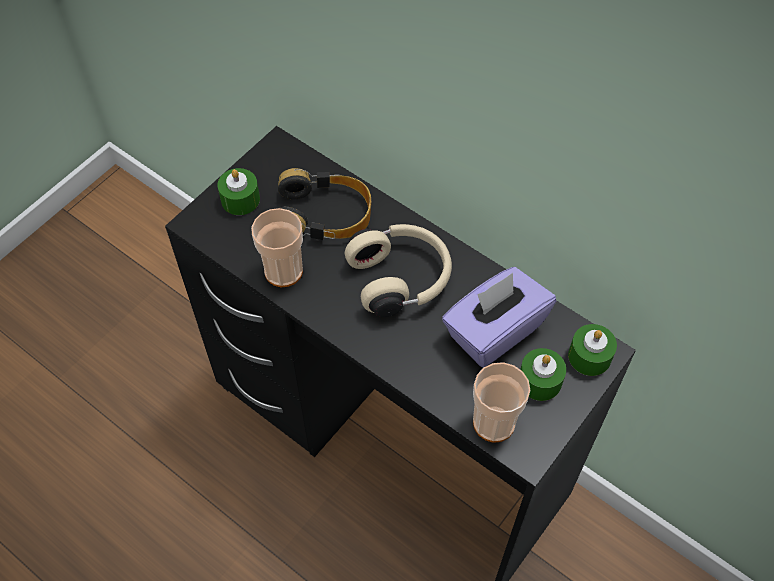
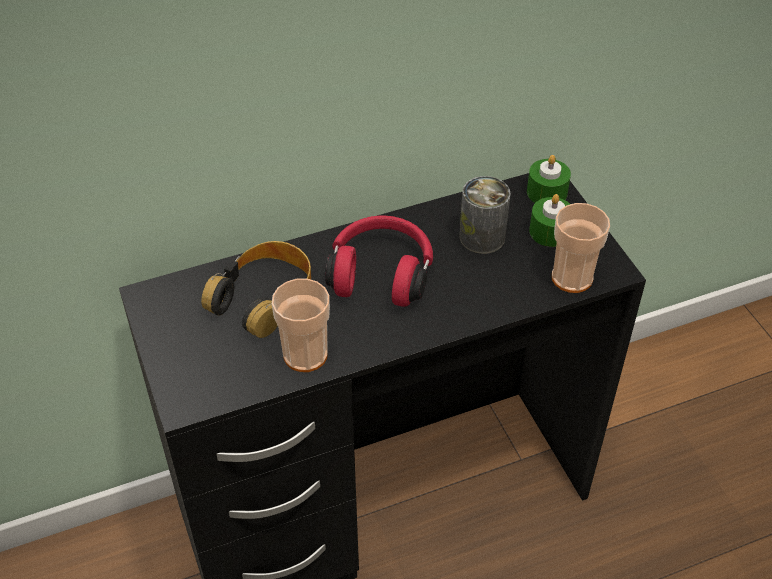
camera: 60 degrees left, 10 degrees down
(240, 199) = (187, 353): green candle -> none
(401, 278) = (381, 273): beige headphones -> red headphones
(494, 331) = (482, 237): purple tissue box -> can

